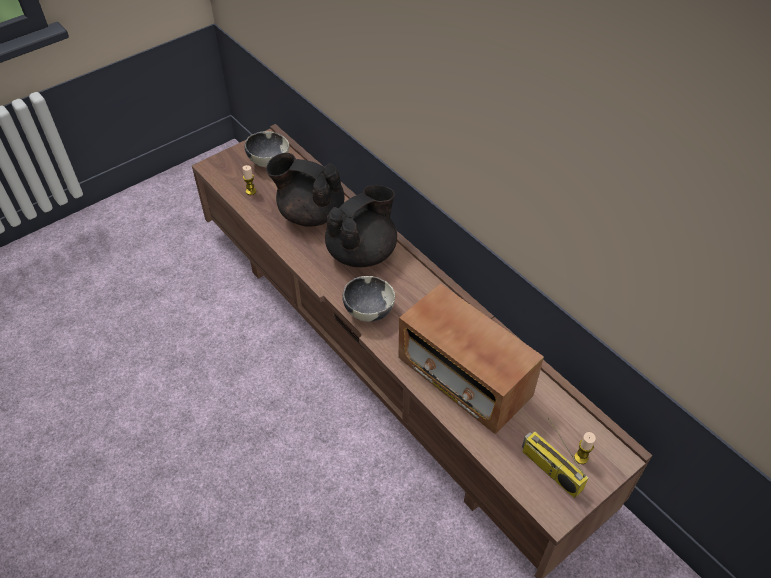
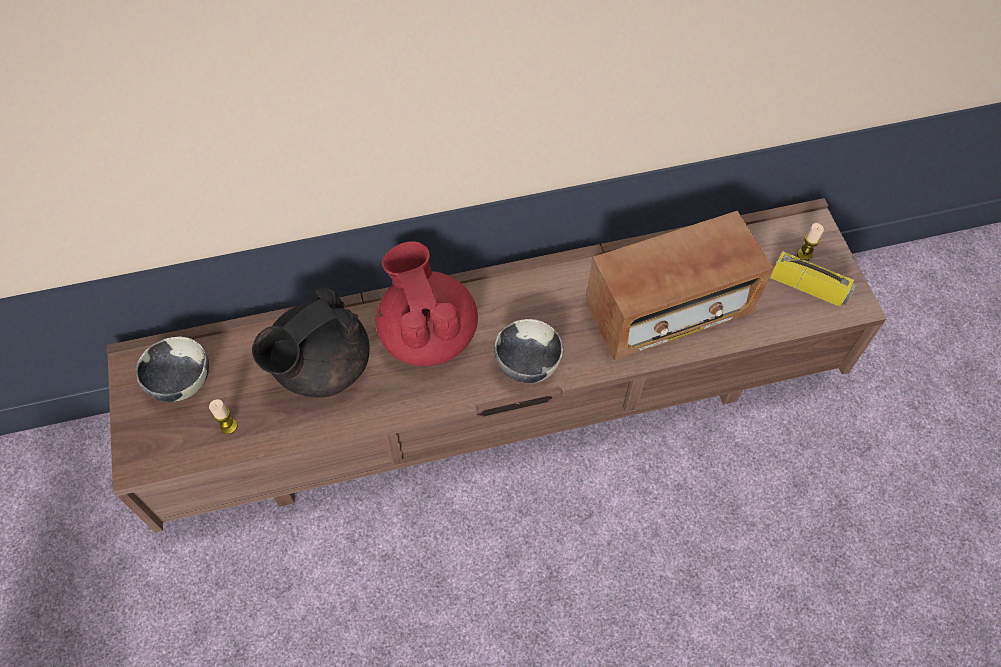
camera: 65 degrees left, 10 degrees up
(362, 252) = (428, 333): black teapot -> red teapot
(550, 470) = (809, 286): radio -> radio turned 135 degrees counterclockwise

